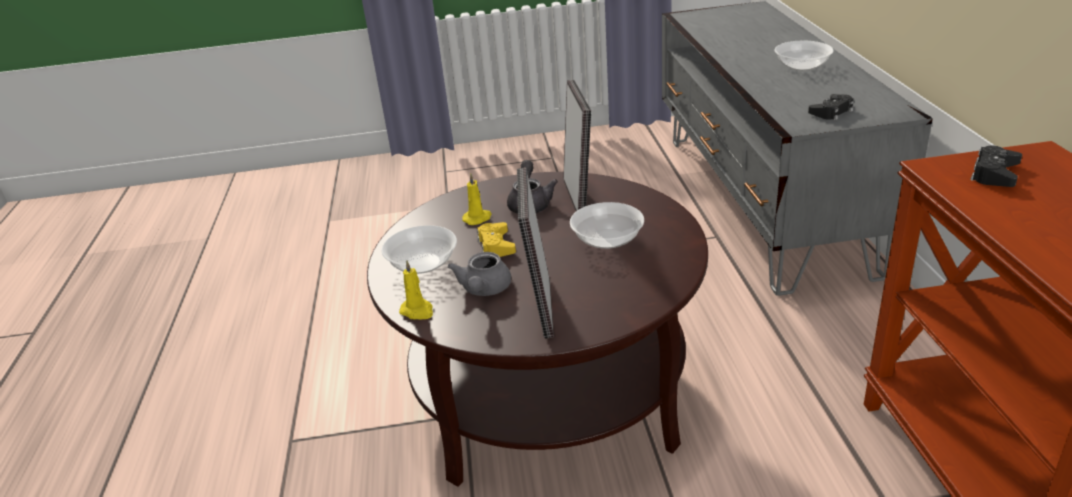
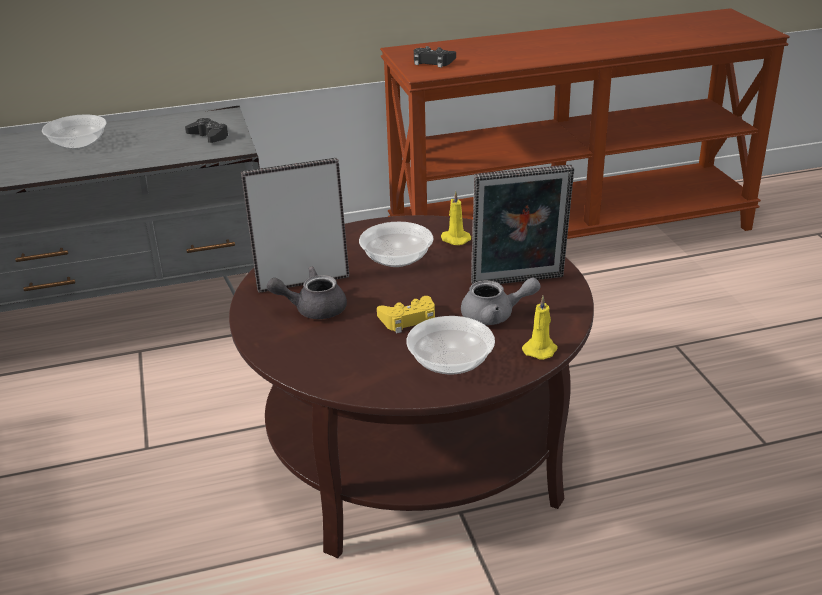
camera: 100 degrees left, 0 degrees up
(478, 218) = (346, 340): yellow candle -> yellow candle (454, 239)

